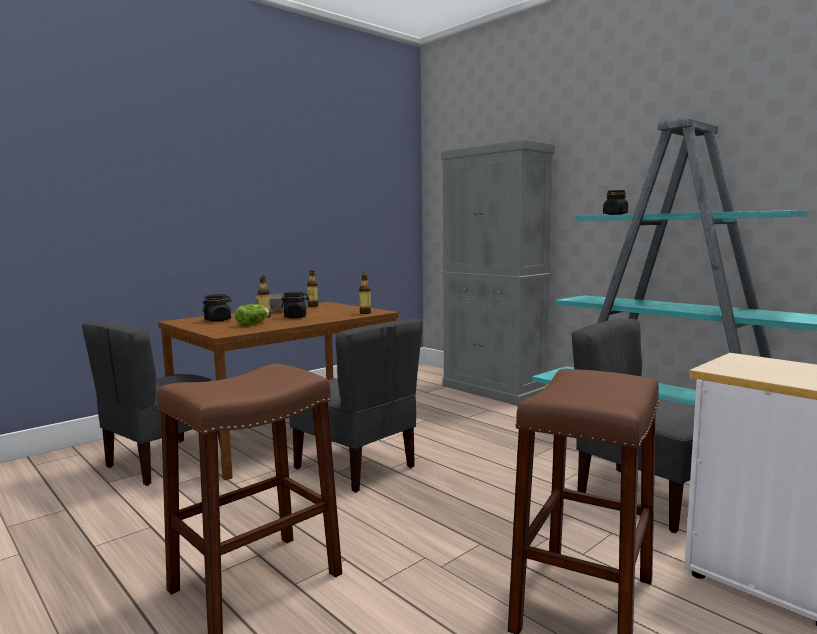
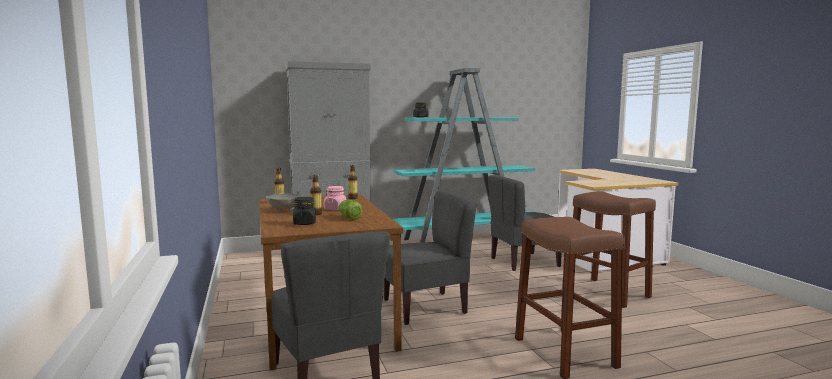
camera: 65 degrees left, 0 degrees up
(295, 317) = (335, 209): black jar -> pink jar

